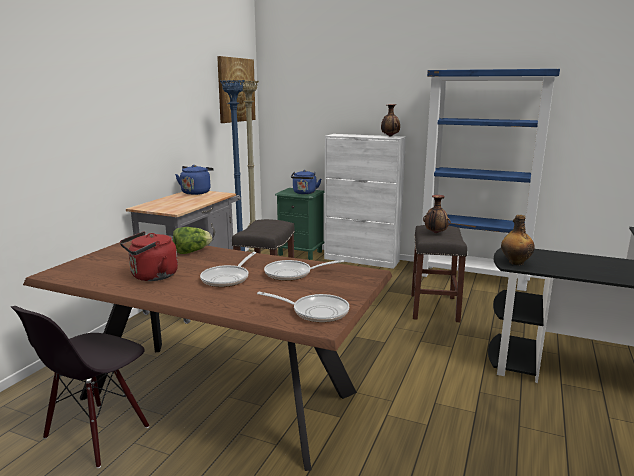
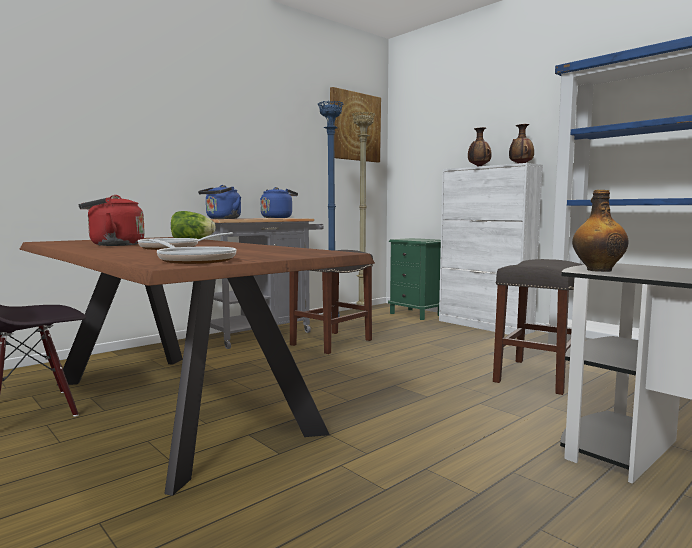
camera: 25 degrees right, 10 degrees down
(292, 274) = (247, 249): frying pan -> none
(304, 193) = (421, 240): blue kettle -> blue kettle (222, 218)
(435, 233) = (536, 264): vase -> vase (478, 166)

